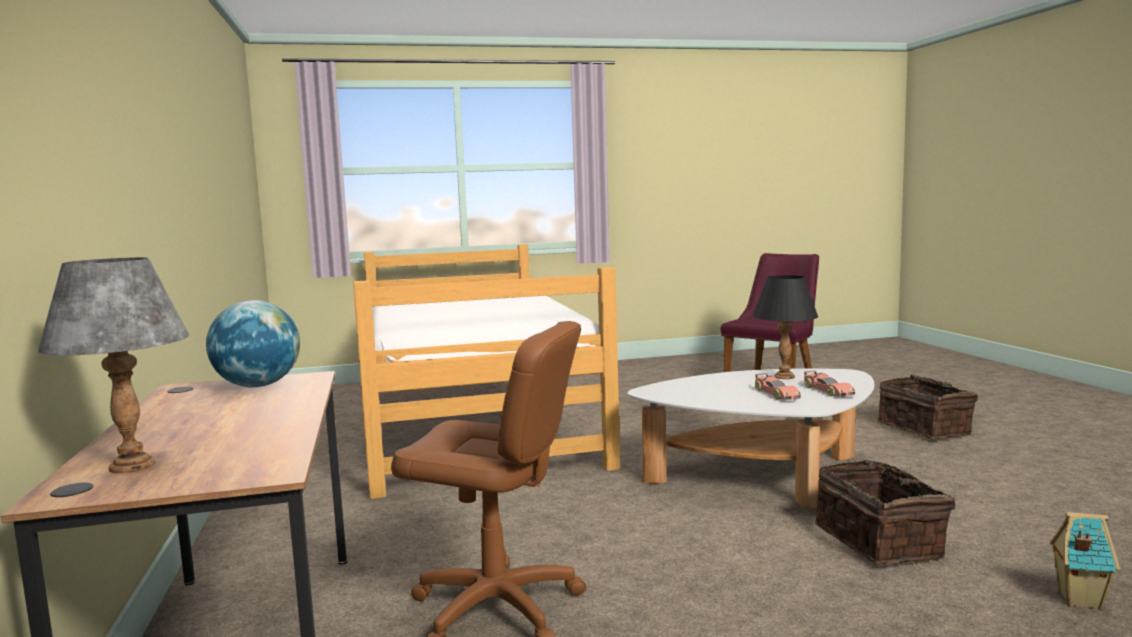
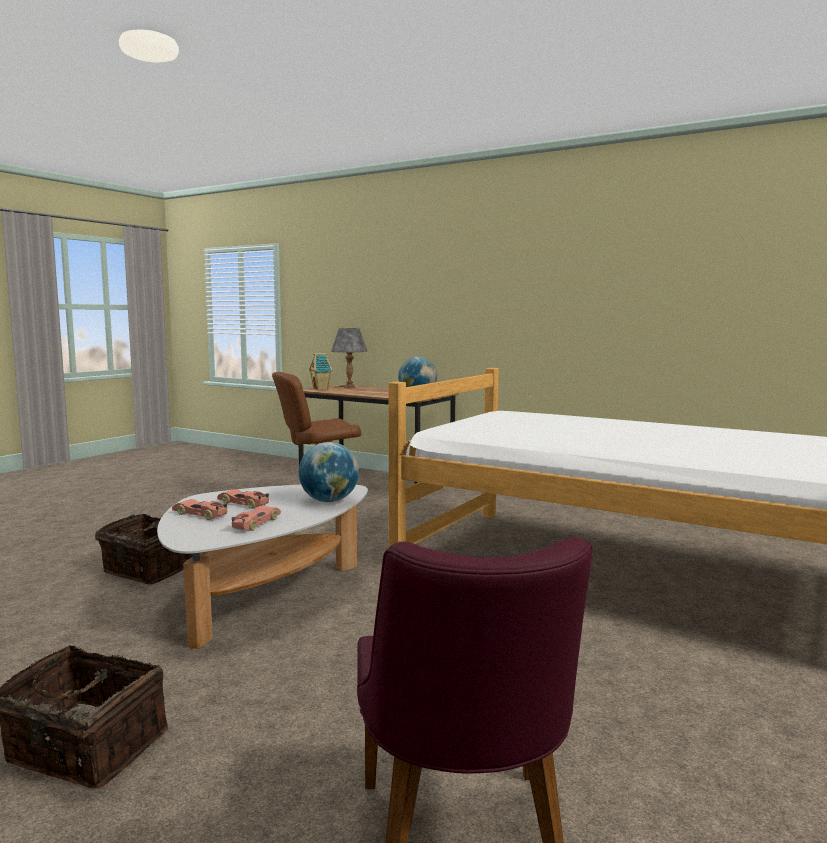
camera: 135 degrees right, 0 degrees up
(693, 383) = (329, 501): none -> globe
(785, 377) = (256, 524): black table lamp -> toy car
(1078, 600) = (27, 569): toy house -> toy house (321, 388)

